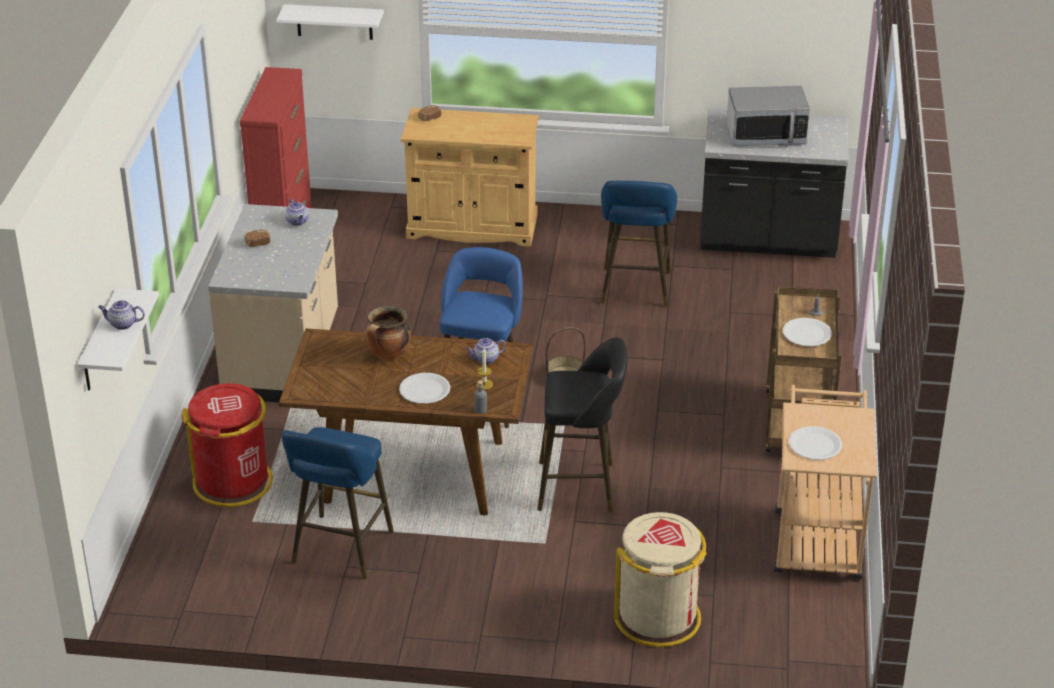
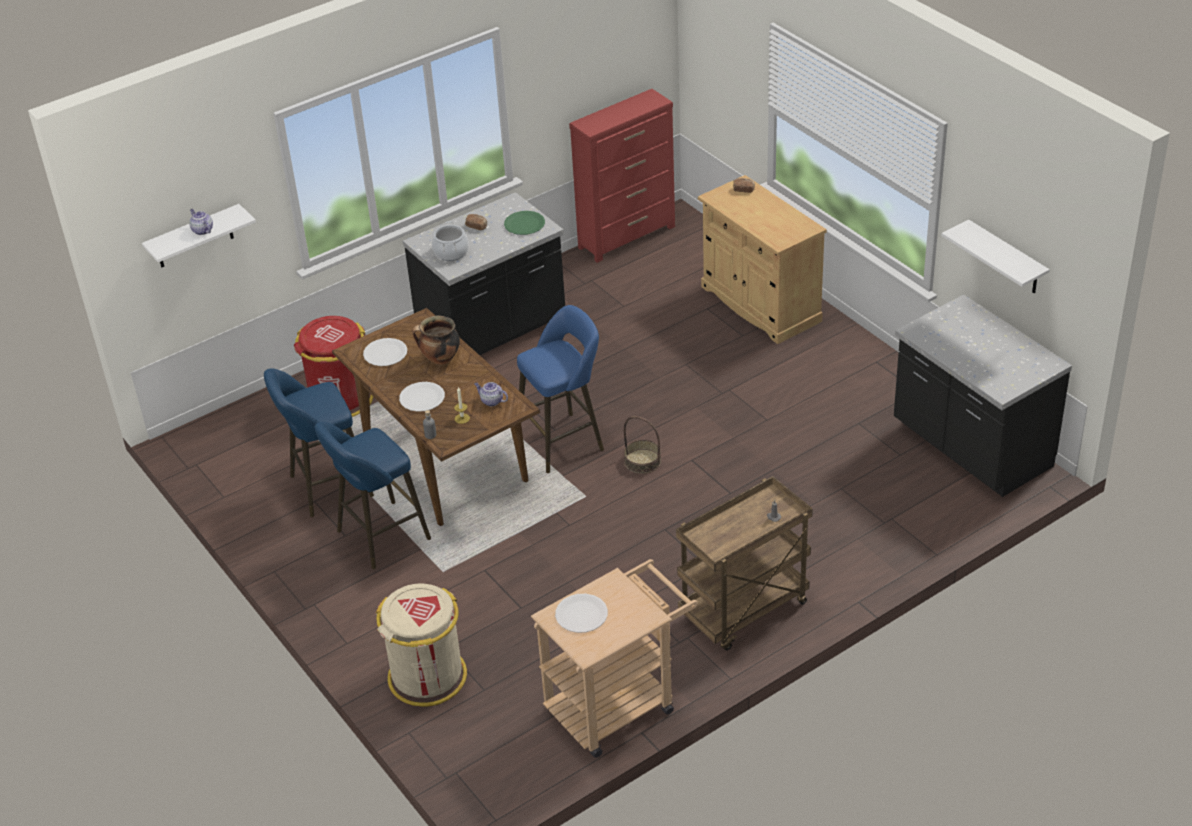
camera: 50 degrees right, 5 degrees up
(270, 272) = (451, 252): none -> cooking pot
(284, 358) = (493, 330): beige counter -> black counter
(298, 222) = (524, 224): teapot -> green plate
(334, 22) = (717, 72): white shelf -> white shelf (1006, 258)
(581, 487) = (526, 549): black stool -> none
(635, 290) = (798, 426): blue stool -> blue stool (379, 537)
(766, 135) = (970, 344): microwave -> none
(806, 334) = (738, 529): white plate -> white plate (385, 353)

